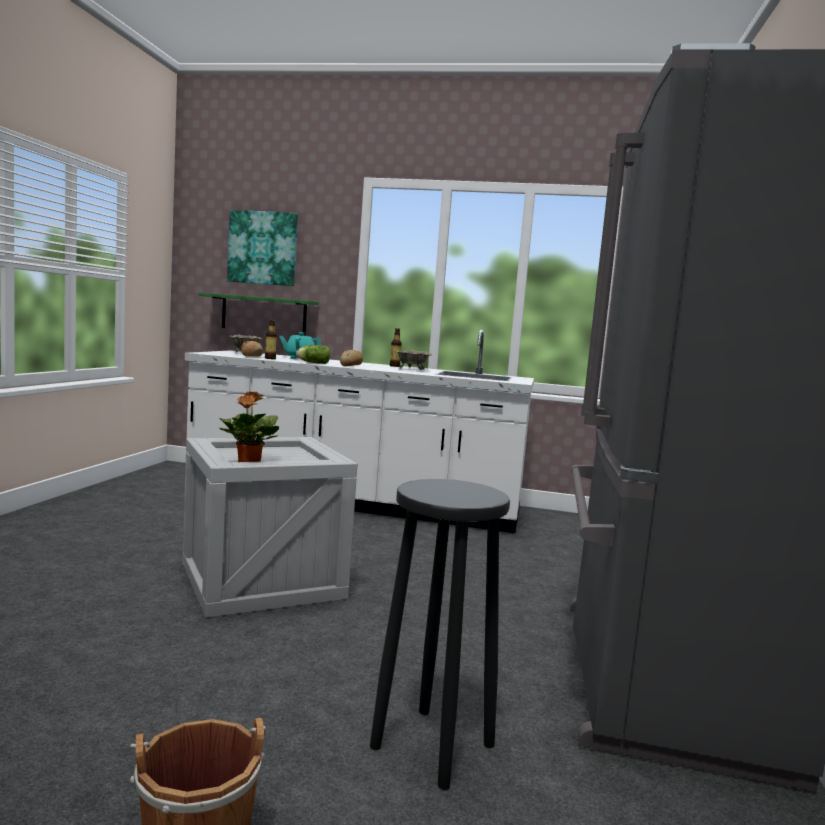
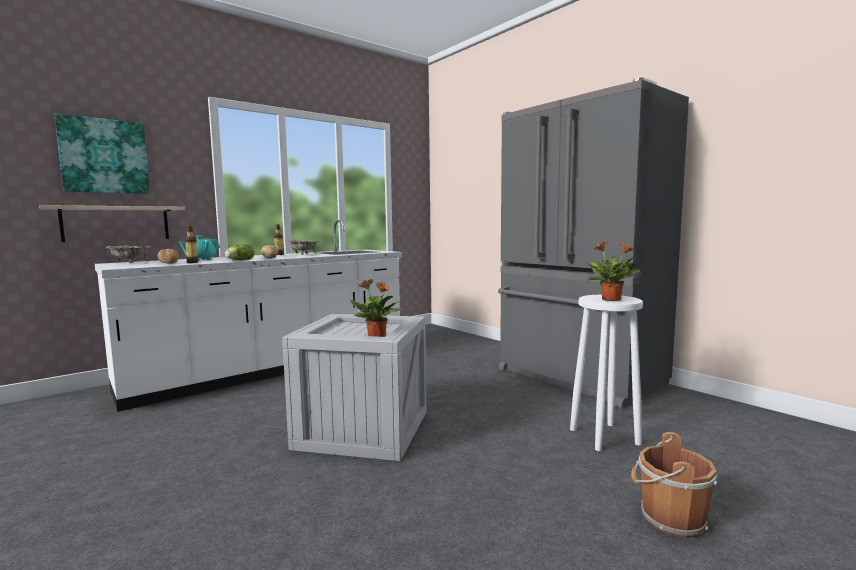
camera: 50 degrees left, 0 degrees up
(264, 314) = (116, 223): green shelf -> beige shelf
(431, 746) = (605, 437): black stool -> white stool
(438, 492) = (612, 300): none -> potted plant

